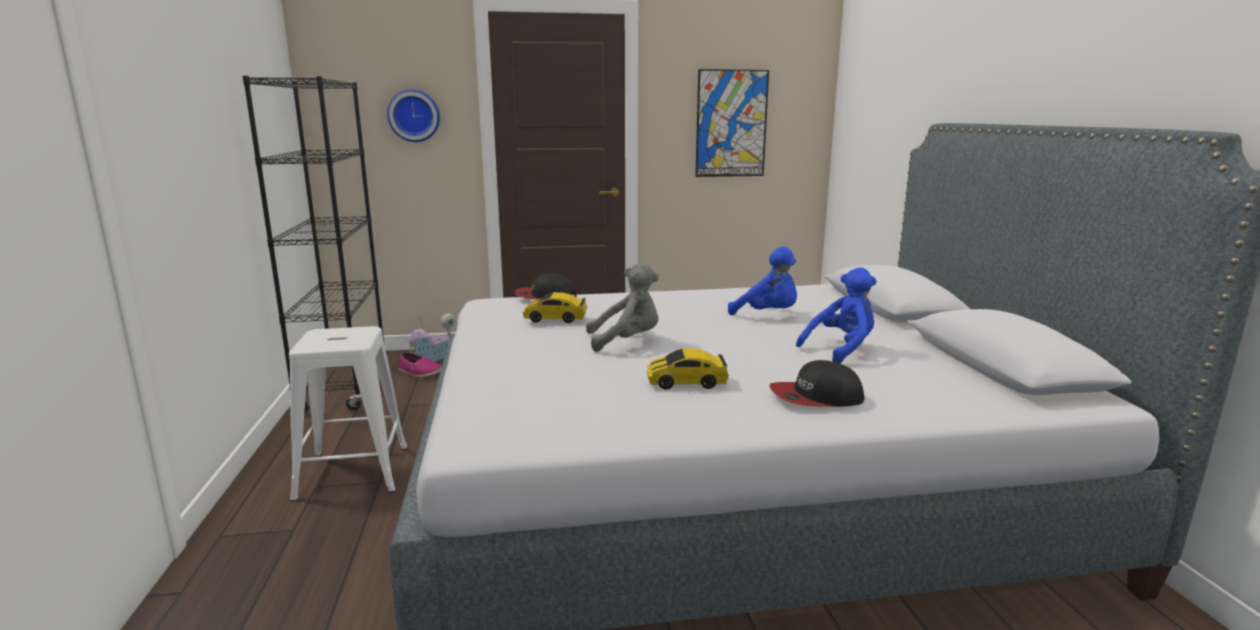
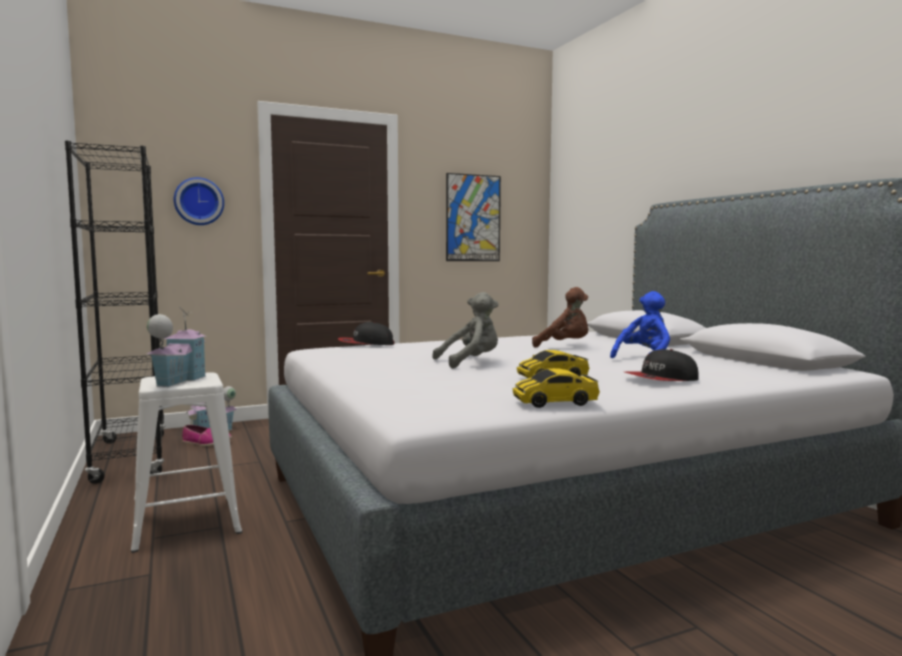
camera: 15 degrees left, 10 degrees down
(333, 338) = (178, 380): none -> toy house
(555, 319) = (394, 353): toy car -> toy car (555, 402)
(768, 315) = (564, 346): blue plush toy -> brown plush toy

